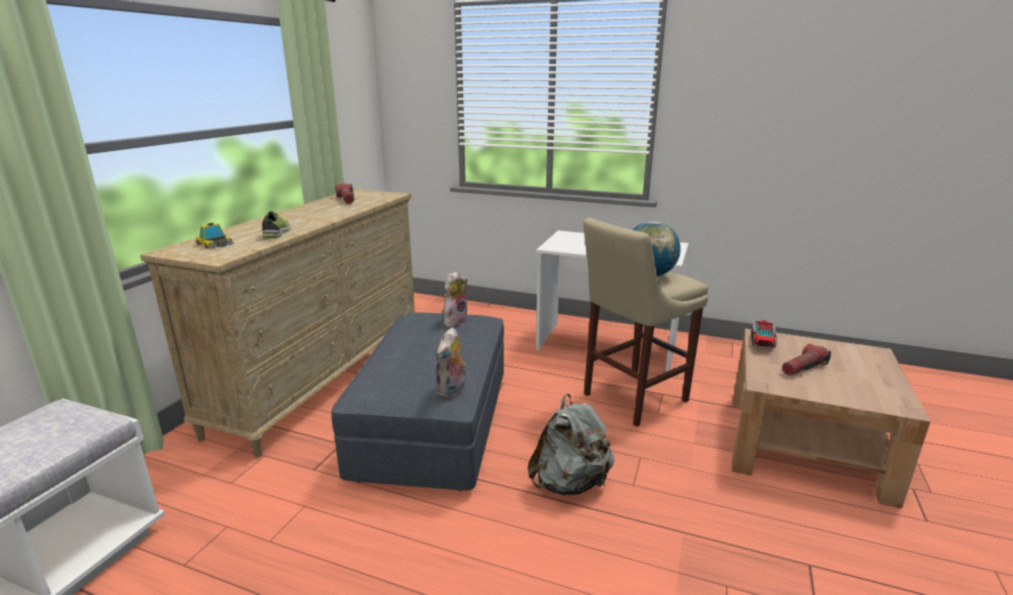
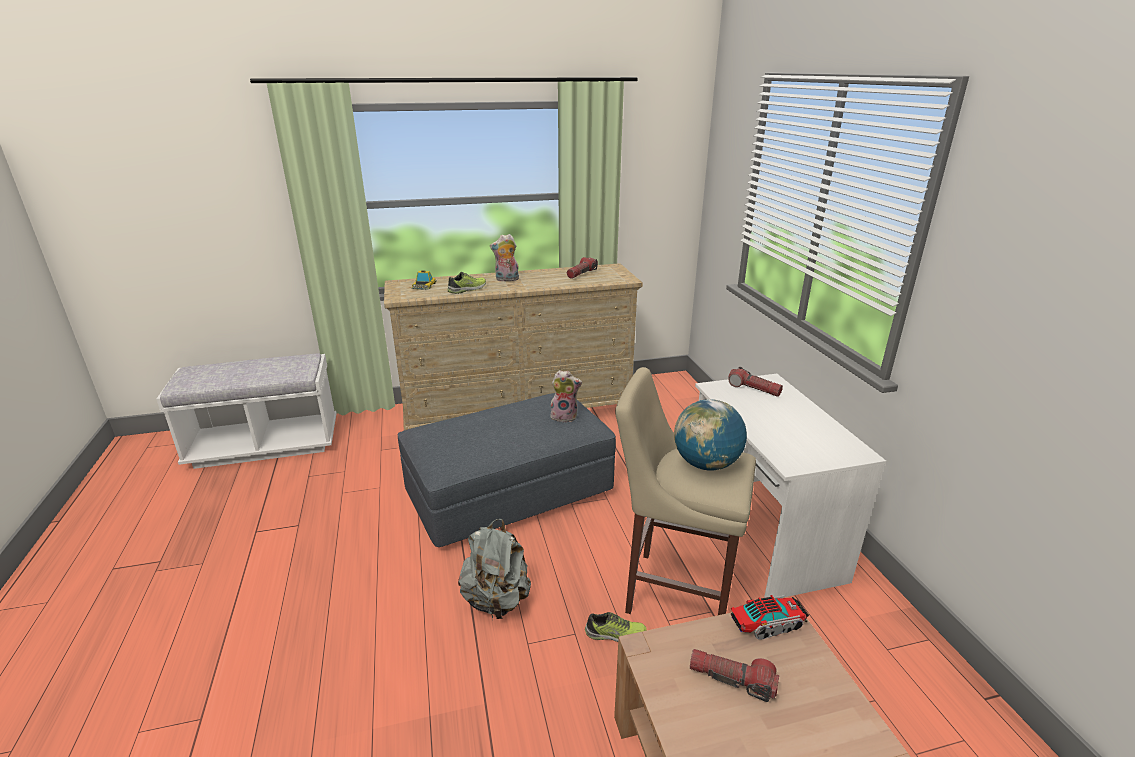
camera: 55 degrees right, 5 degrees up
(452, 391) = (451, 464): plush toy -> plush toy (506, 280)
(569, 240) = (753, 389): none -> flashlight
(655, 439) = (615, 634): none -> shoe

